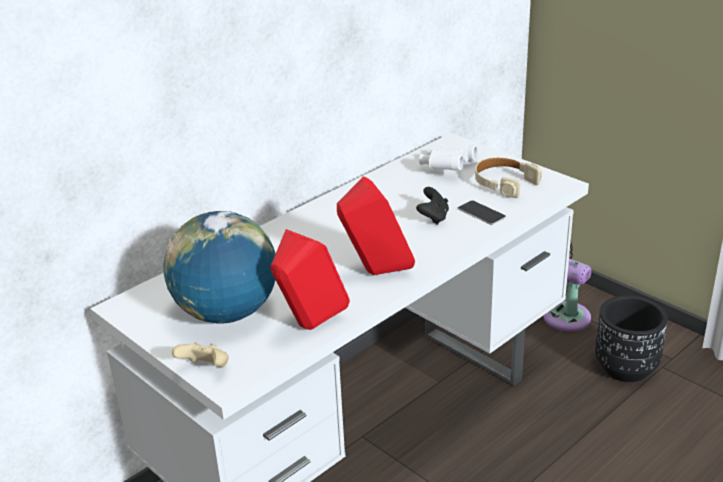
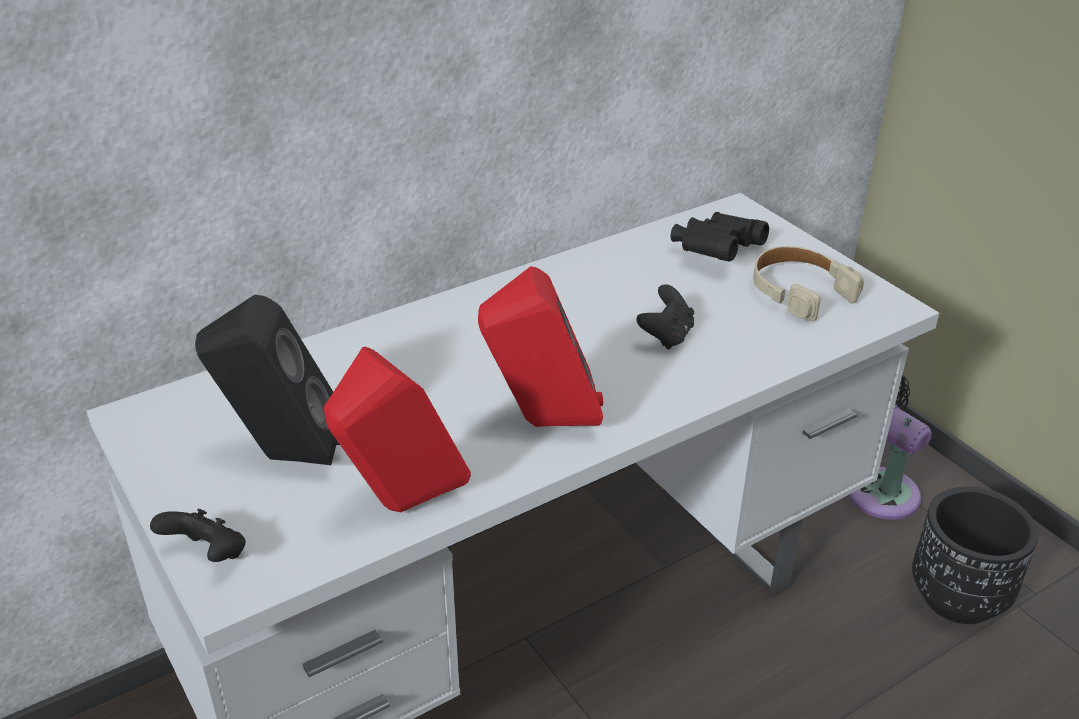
camera: 10 degrees right, 5 degrees up
(205, 369) = (208, 556): beige game controller -> black game controller
(227, 313) = (282, 456): globe -> black speaker
(447, 168) = (716, 252): white binoculars -> black binoculars
(481, 213) = (746, 339): phone -> none

